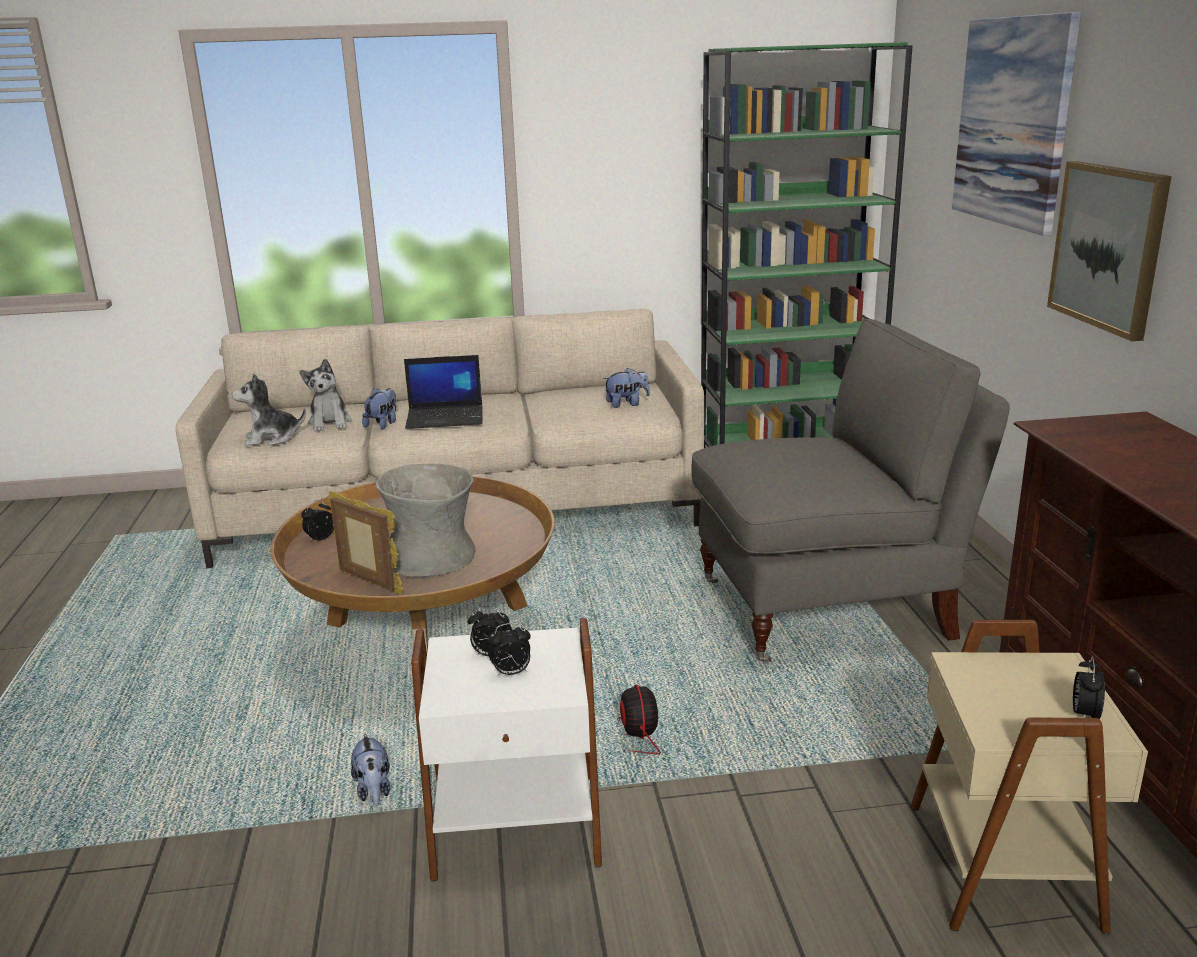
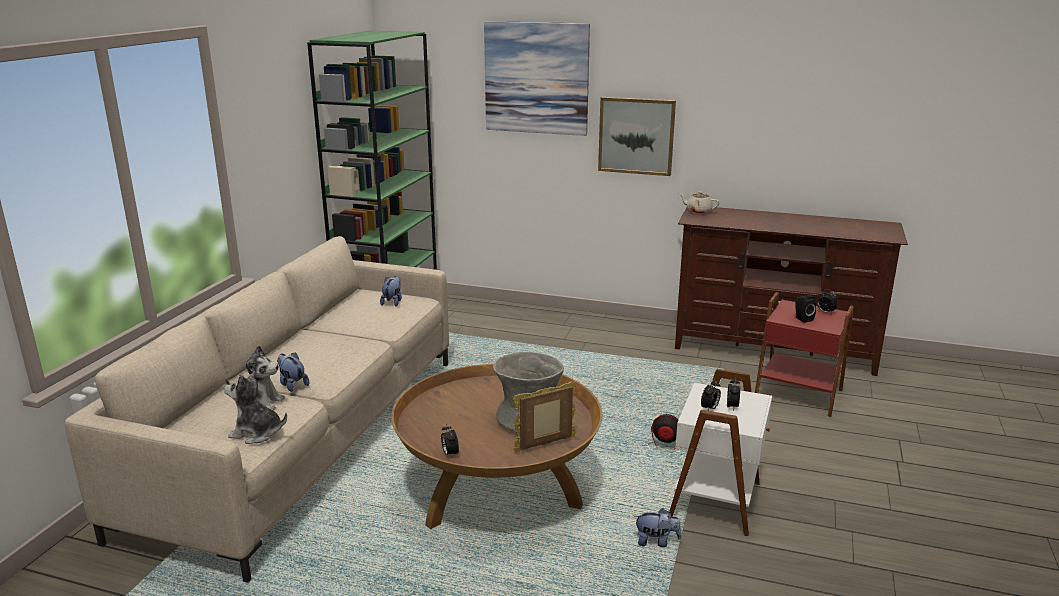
camera: 65 degrees left, 0 degrees up
(271, 439) = (257, 433): plush toy -> plush toy turned 90 degrees clockwise
(446, 417) = (326, 358): laptop -> none
(827, 608) = (581, 362): grey armchair -> none
(1000, 690) = (802, 319): none -> black speaker
(1007, 864) = (798, 393): beige side table -> red side table
(1117, 423) = (698, 211): none -> beige teapot

